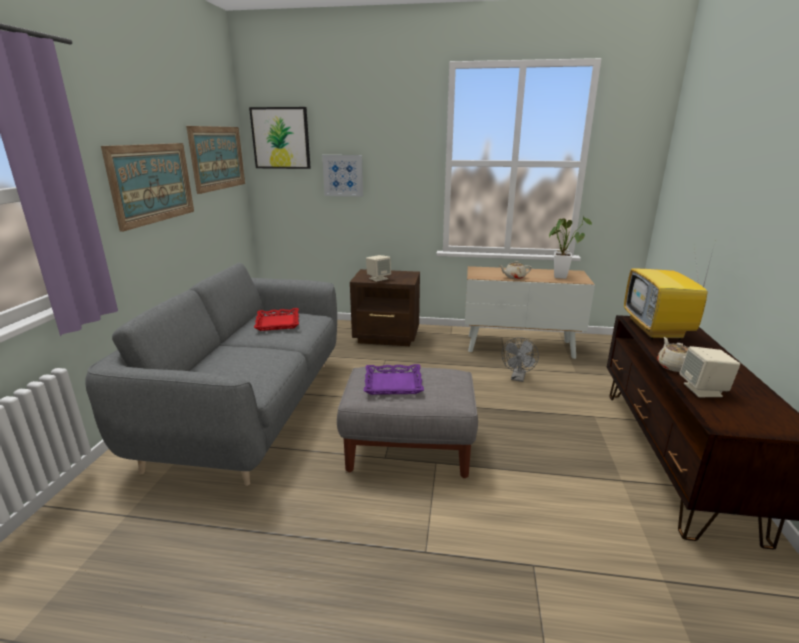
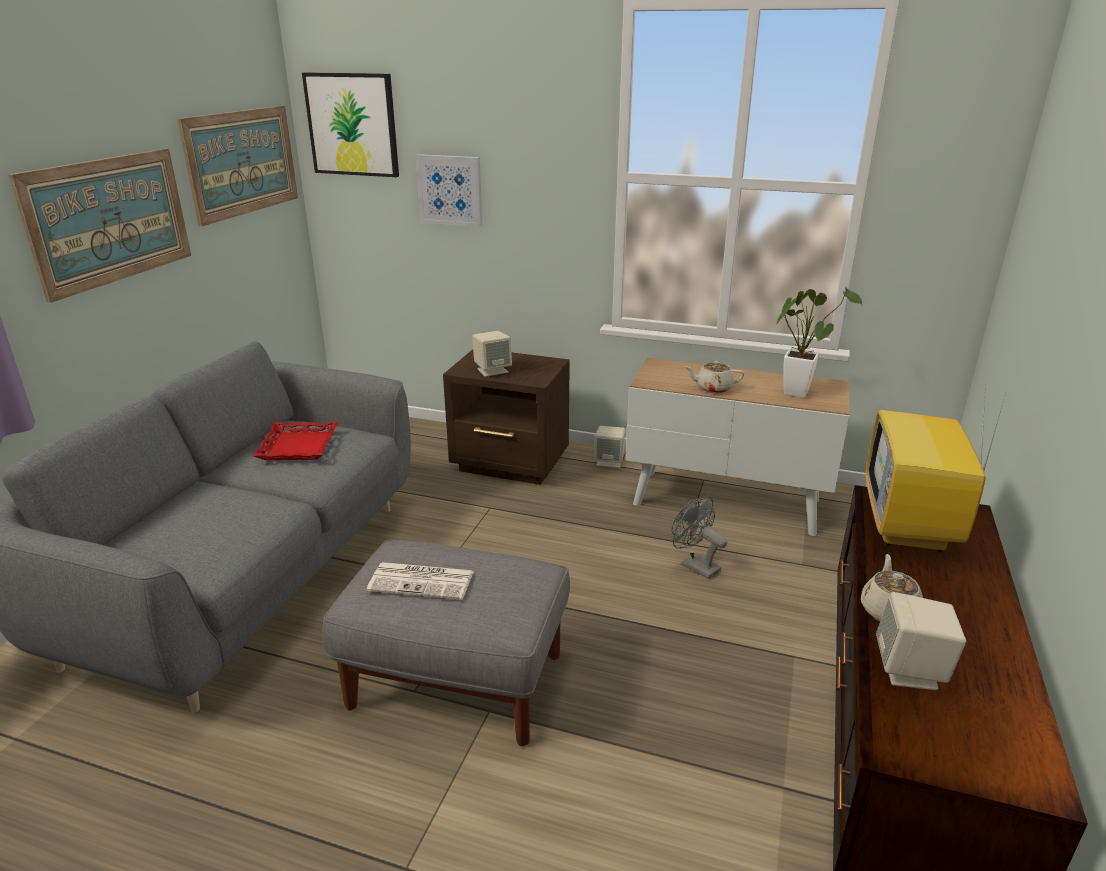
camera: 10 degrees right, 5 degrees up
(393, 383) = (423, 581): purple tray -> newspaper
(444, 332) = (609, 461): none -> beige speaker
(518, 378) = (695, 565): grey fan -> grey fan turned 105 degrees clockwise

